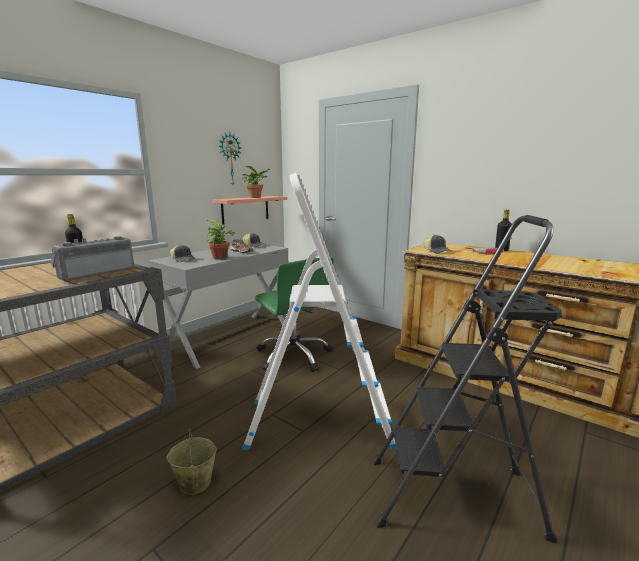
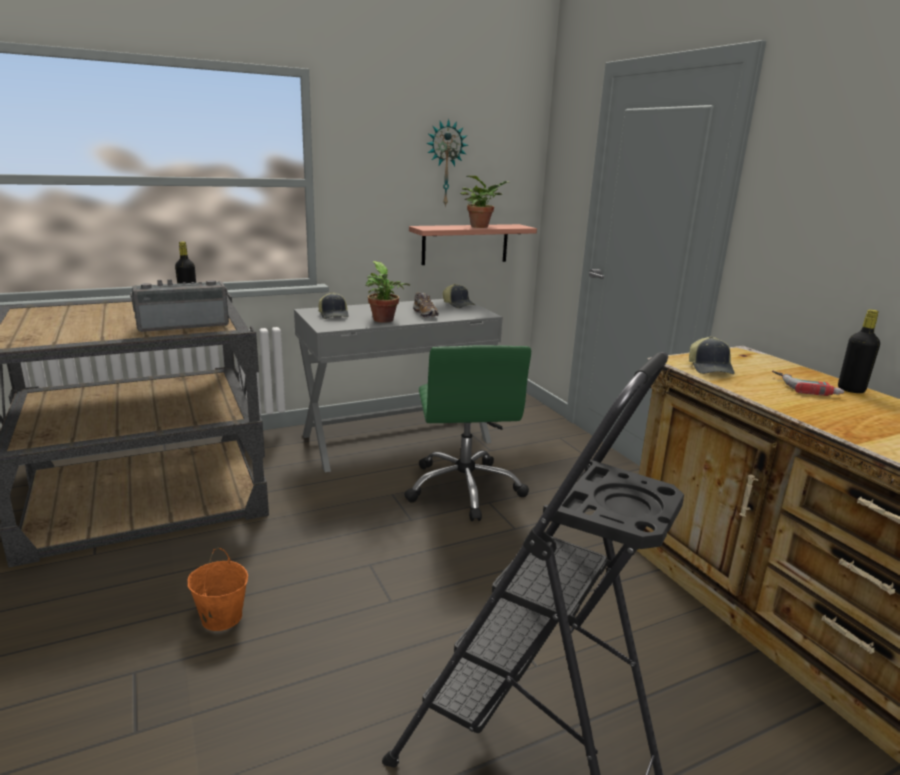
camera: 25 degrees right, 5 degrees up
(194, 483) = (221, 617): beige bucket -> orange bucket
(321, 423) = (423, 599): white step ladder -> none

